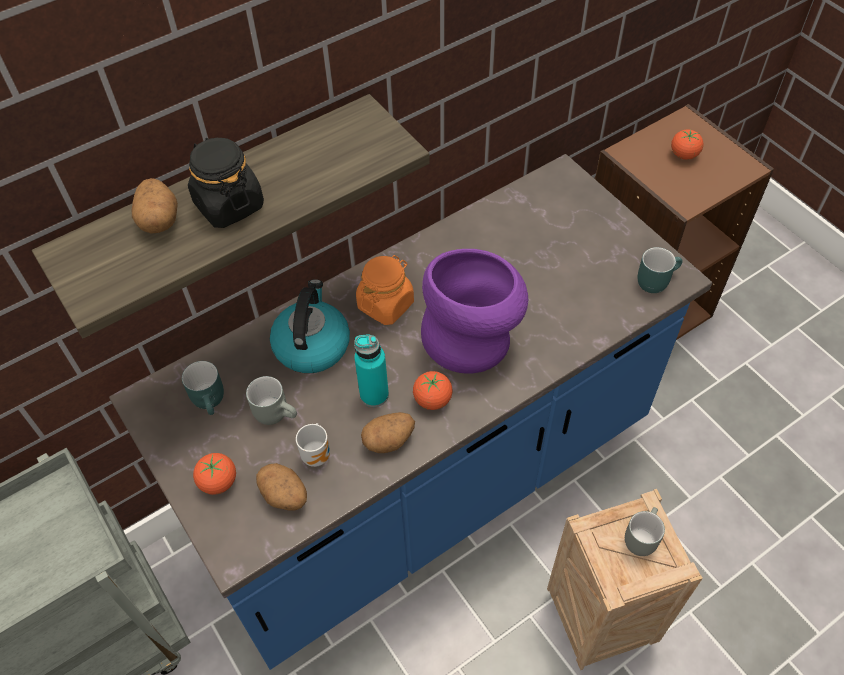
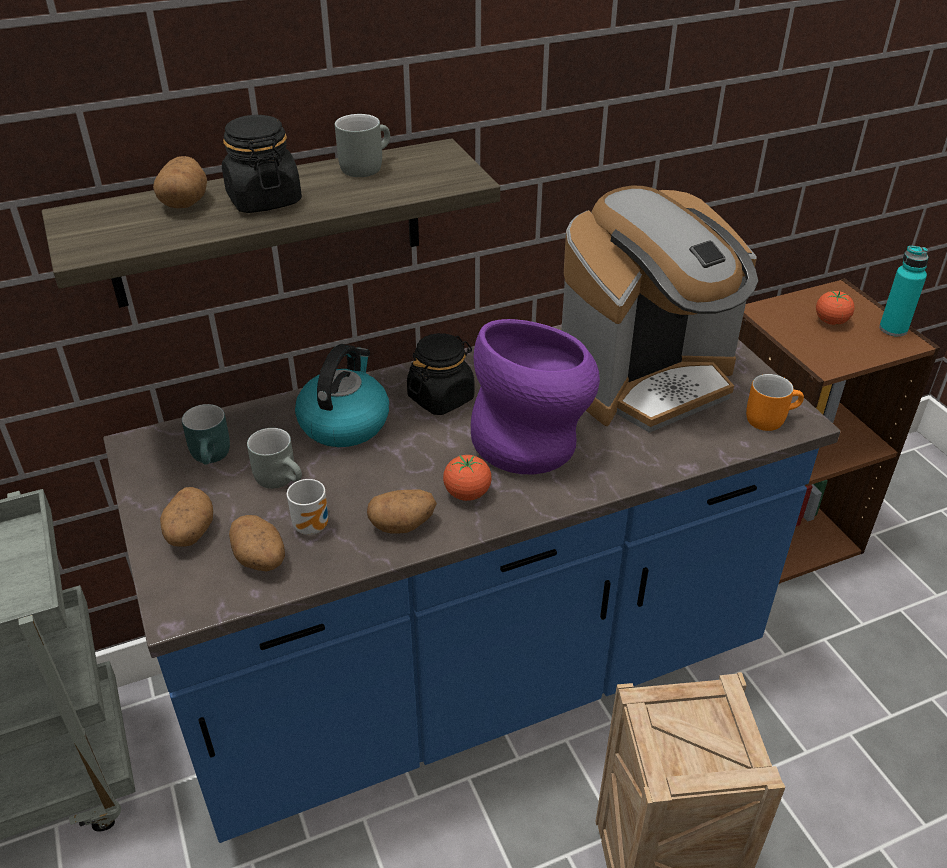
camera: 10 degrees right, 15 degrees down
(218, 482) = (190, 534): tomato -> potato
(374, 395) = (400, 478): turquoise bottle -> turquoise bottle (893, 329)
(386, 304) = (441, 398): orange jar -> black jar
(551, 256) = (647, 380): none -> coffee machine
(639, 536) = (708, 722): grey mug -> grey mug (364, 166)
(655, 279) = (769, 417): turquoise mug -> orange mug

